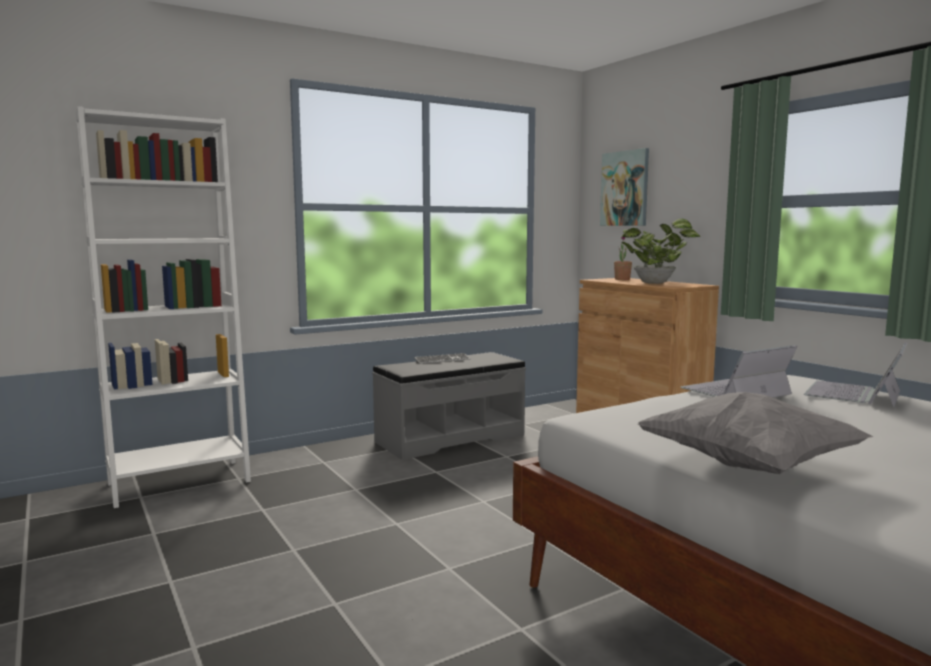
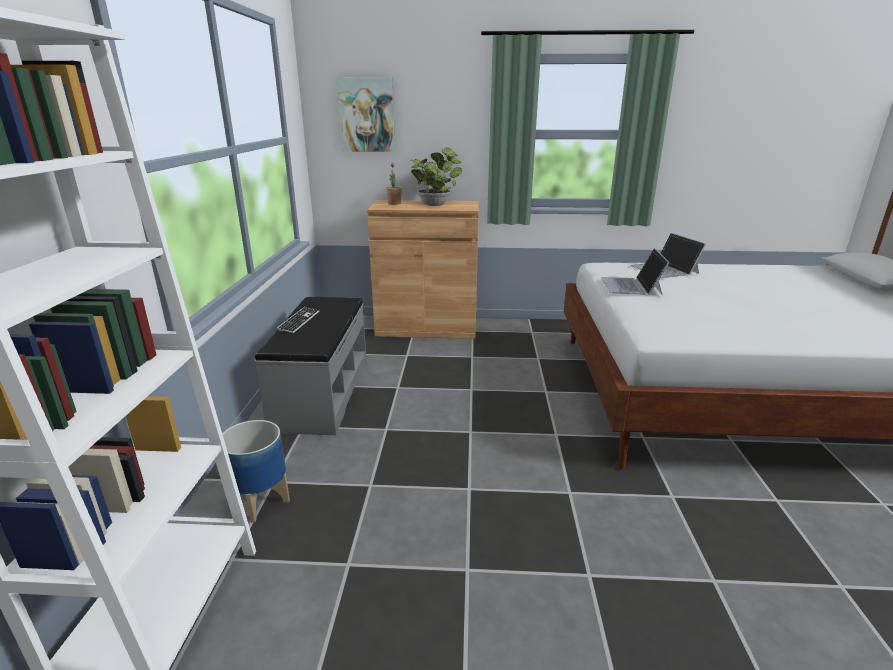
camera: 55 degrees left, 15 degrees up
(298, 466) = (260, 501): none -> planter
(749, 466) = (786, 336): grey pillow -> none

